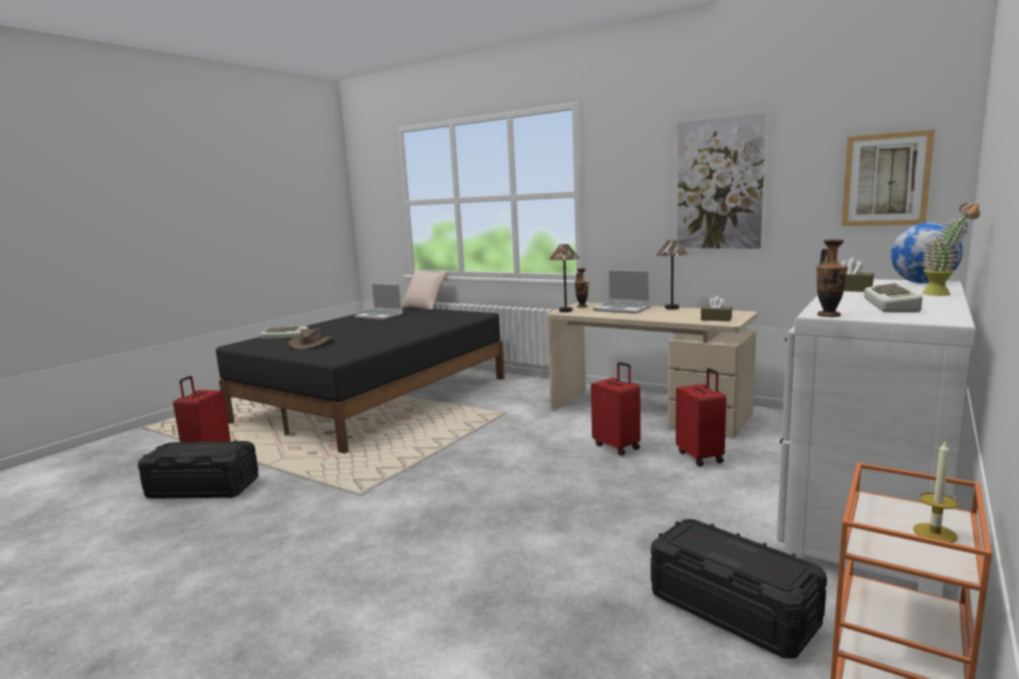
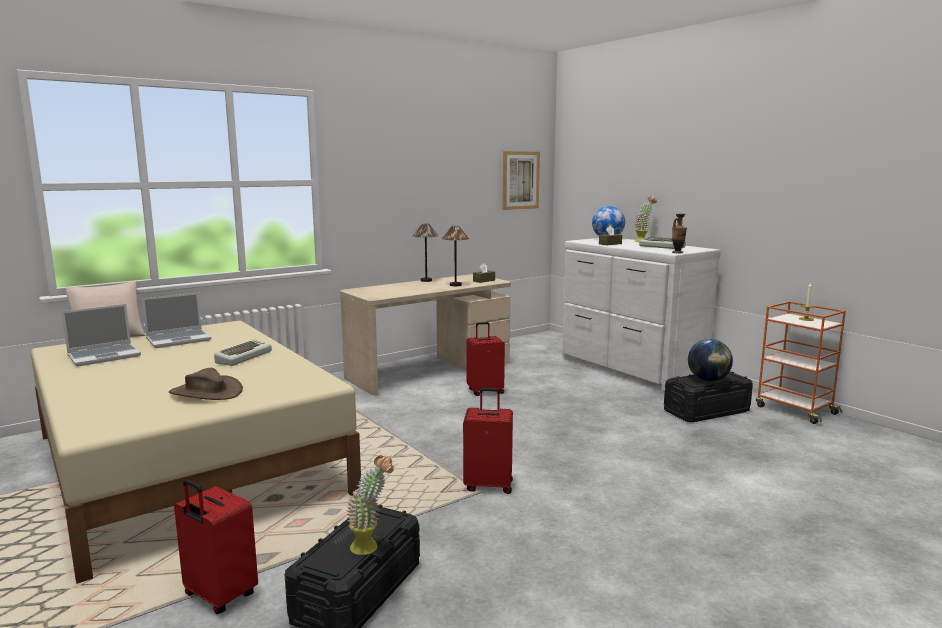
camera: 70 degrees left, 0 degrees up
(184, 455) = (371, 547): none -> potted plant
(285, 336) = (109, 404): keyboard -> keyboard (243, 357)
(376, 399) = (188, 463): black bed -> beige bed
(565, 311) = (373, 296): table lamp -> table lamp (455, 285)
(582, 306) = (366, 291): vase -> none
(623, 309) = (403, 287): laptop -> laptop (179, 340)
(701, 457) = (528, 377): red suitcase -> red suitcase (489, 485)
(719, 184) = (433, 179): picture -> none
(724, 552) = (708, 380): none -> globe

